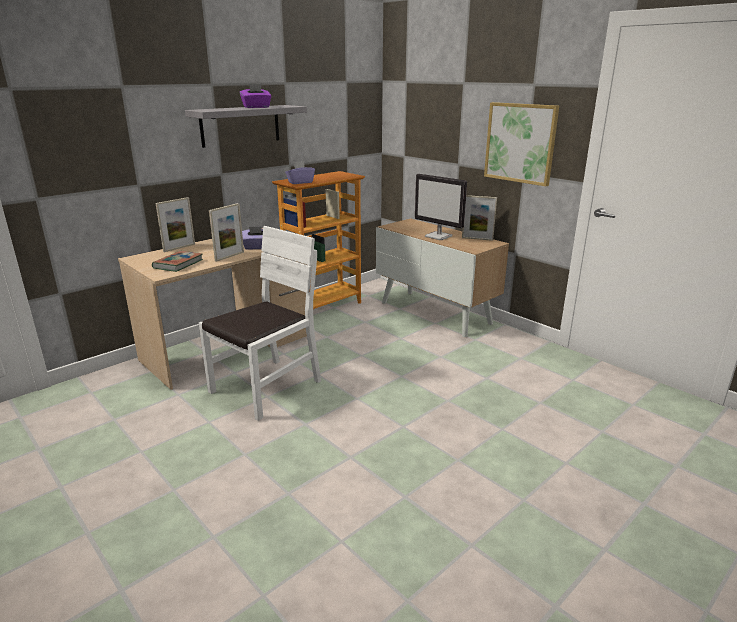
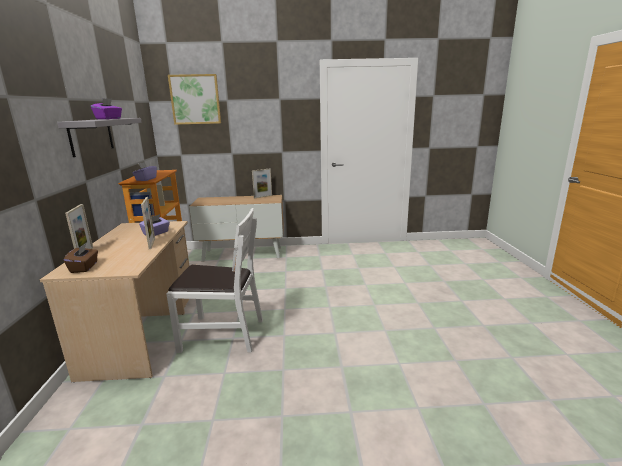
camera: 50 degrees left, 5 degrees down
(151, 260) = (84, 267): none -> brown tissue box
(178, 264) = (122, 260): book -> none
(266, 387) = (222, 334): white chair -> white chair turned 105 degrees clockwise
(439, 236) = (241, 201): monitor -> none
(520, 143) = (277, 133): picture -> picture (195, 99)

